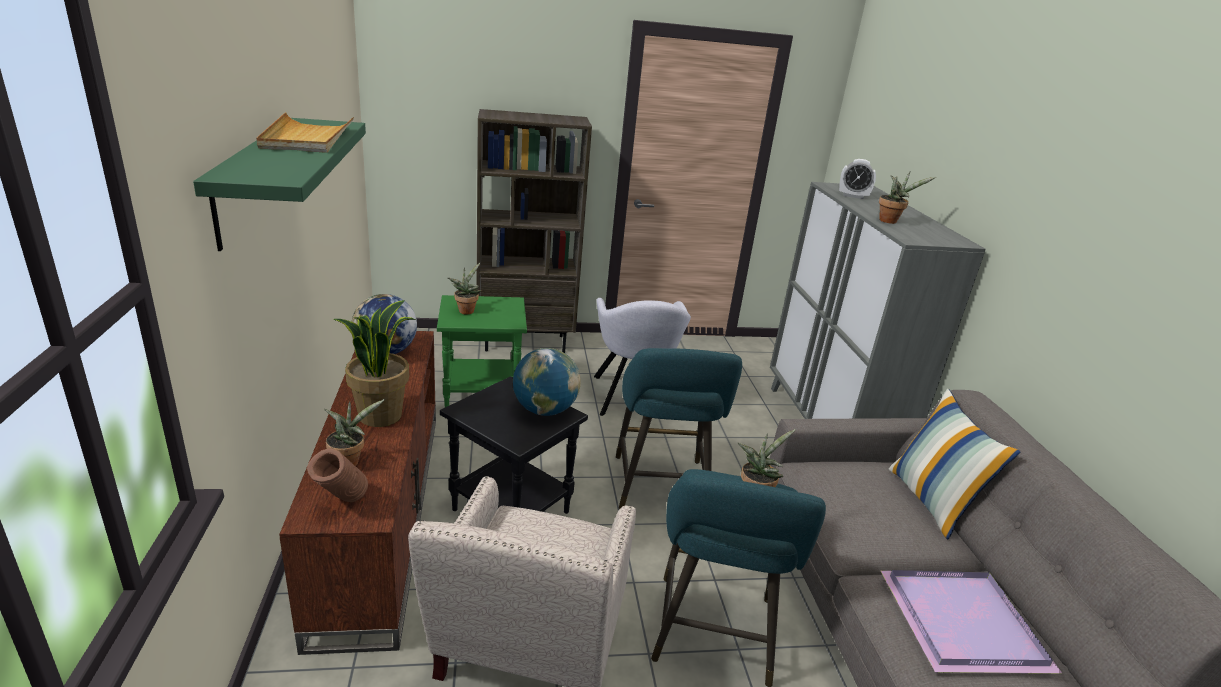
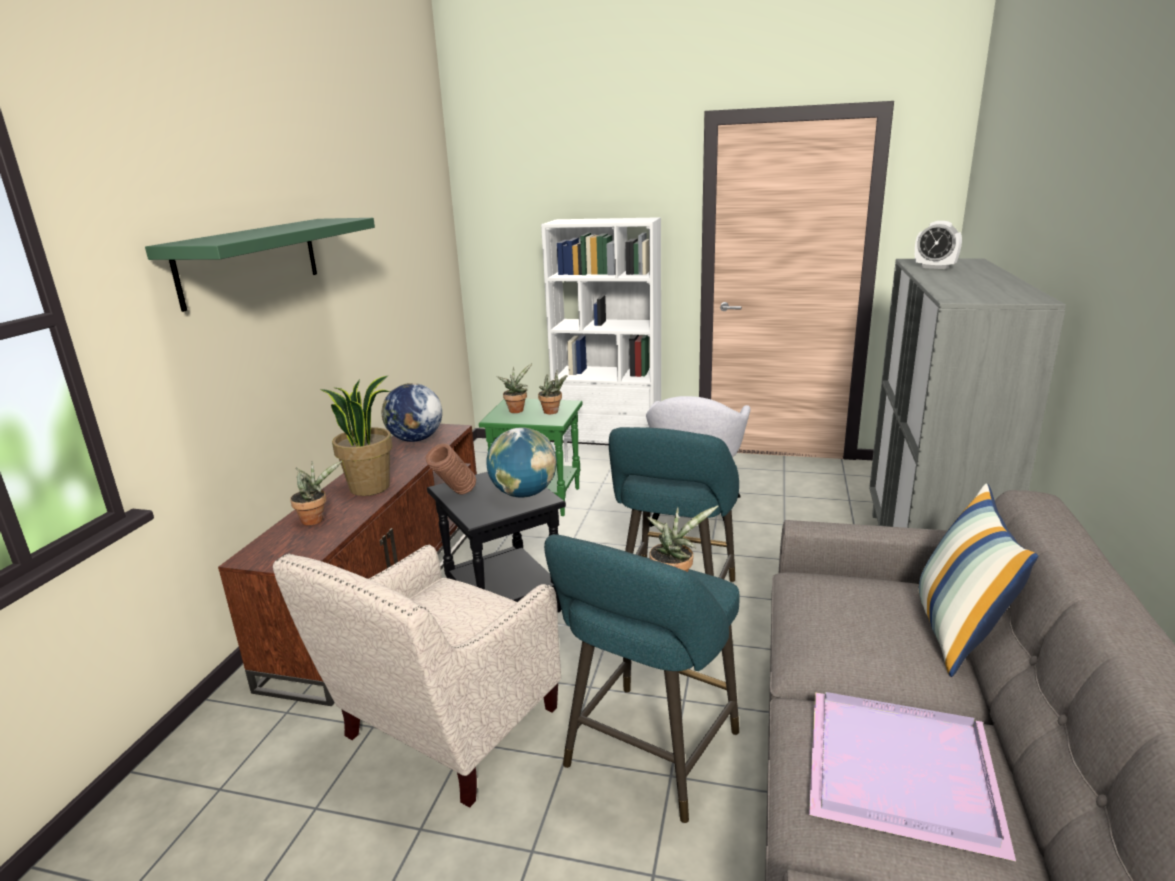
camera: 25 degrees right, 5 degrees down
(307, 138) = (297, 225): beige tray -> none
(342, 504) = (282, 551): brown vase -> brown vase (454, 495)
(525, 342) = (609, 456): brown bookcase -> white bookcase
(890, 221) = (953, 285): potted plant -> potted plant (553, 412)

